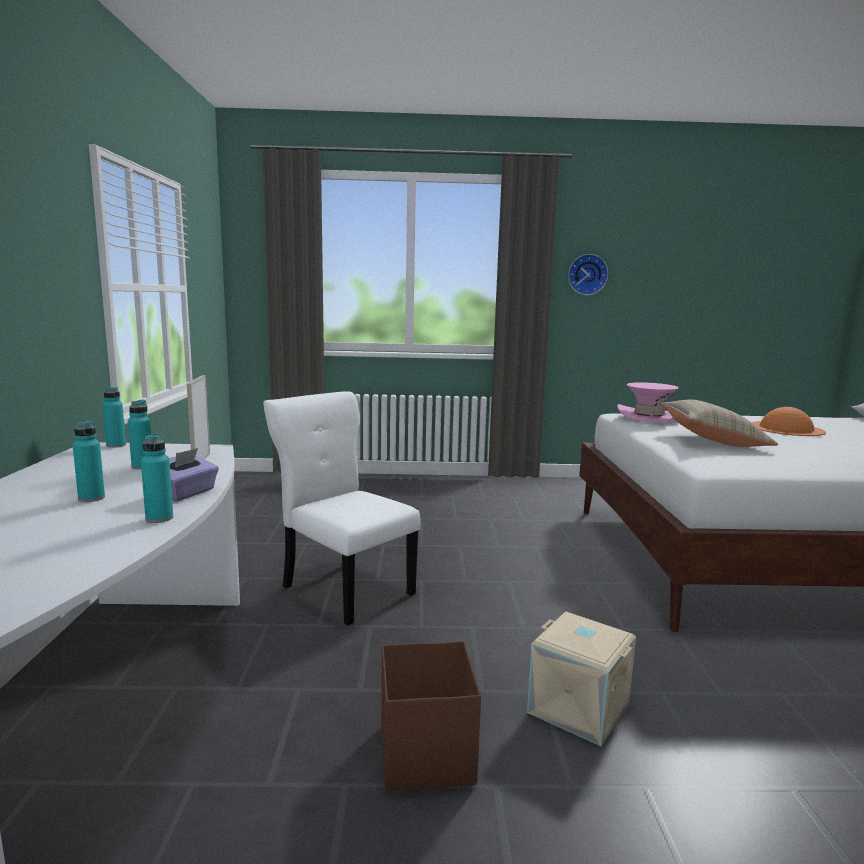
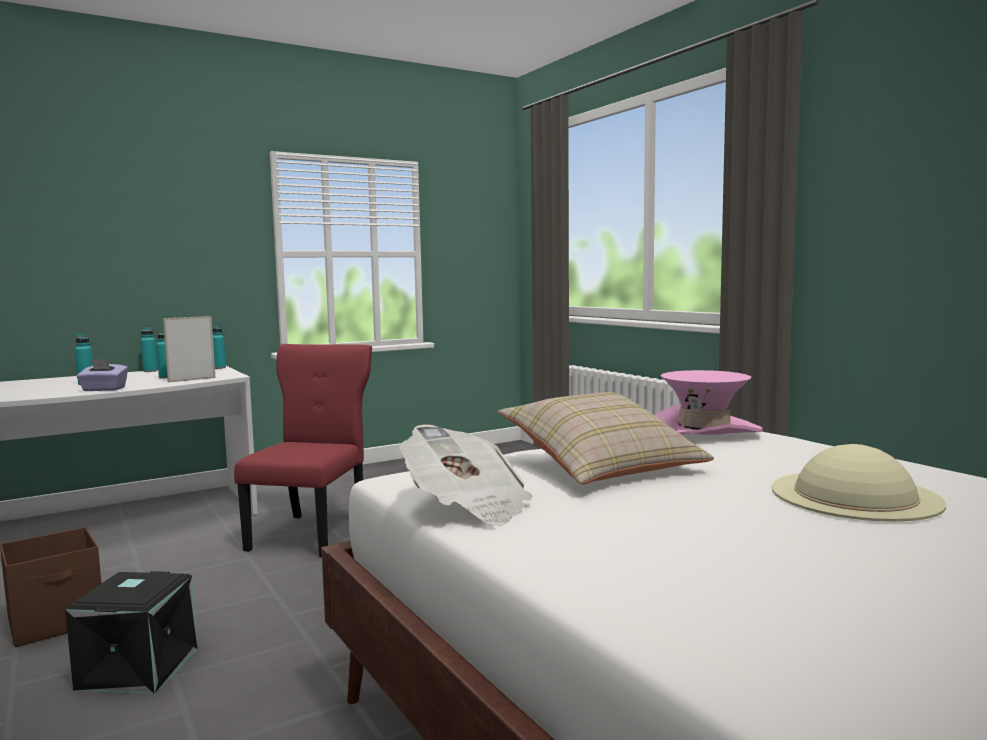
camera: 60 degrees right, 5 degrees down
(159, 518) = (47, 394): turquoise bottle -> turquoise bottle (150, 371)
(345, 588) = (312, 533): white chair -> red chair
(577, 709) = (137, 668): beige storage box -> black storage box
(587, 274) = (868, 191): wall clock -> none
(786, 428) = (854, 495): orange hat -> beige hat
(787, 468) = (467, 507): none -> newspaper

